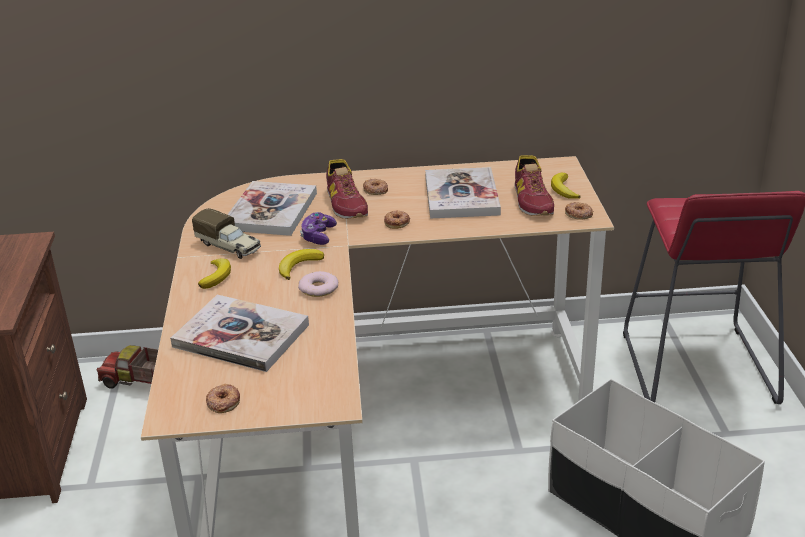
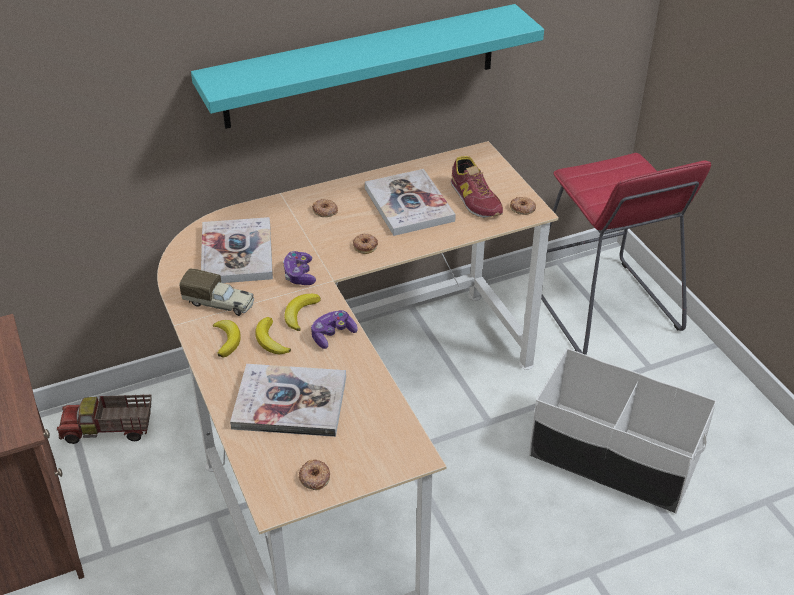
camera: 20 degrees left, 10 degrees up
(318, 288) = (332, 335): donut -> game controller
(345, 203) = (305, 232): shoe -> none
(434, 50) = (361, 66): none -> turquoise shelf
(563, 189) = (496, 182): banana -> banana (270, 340)

